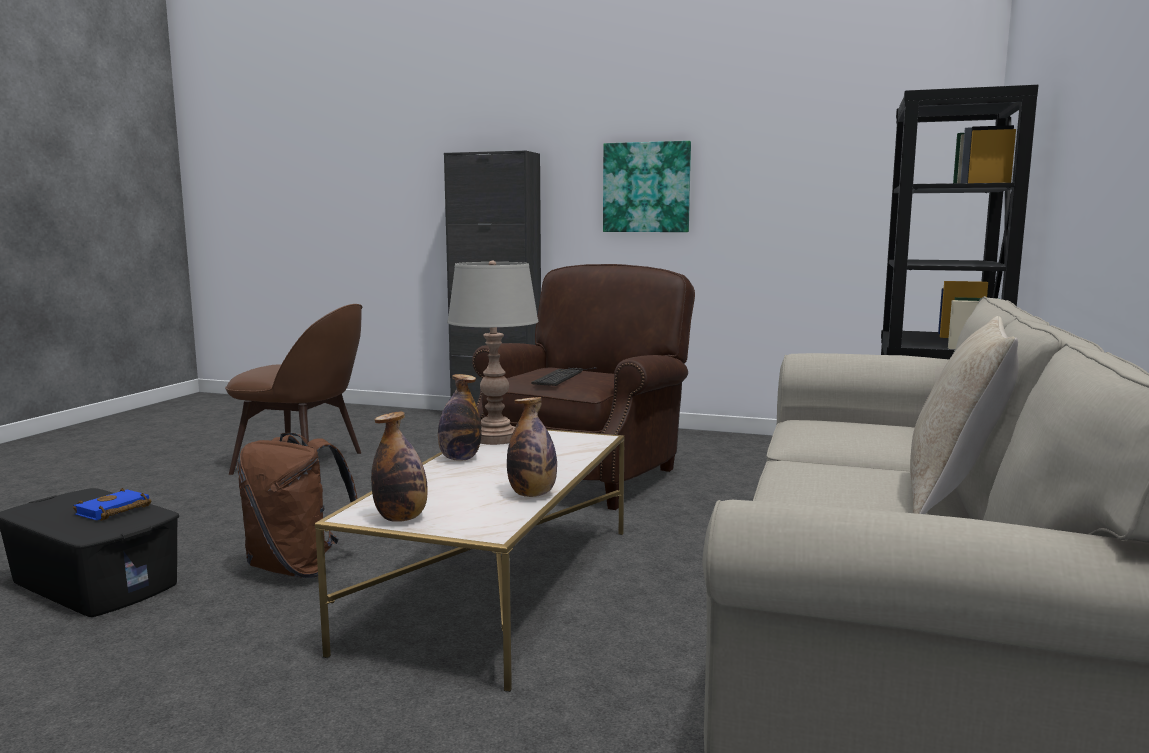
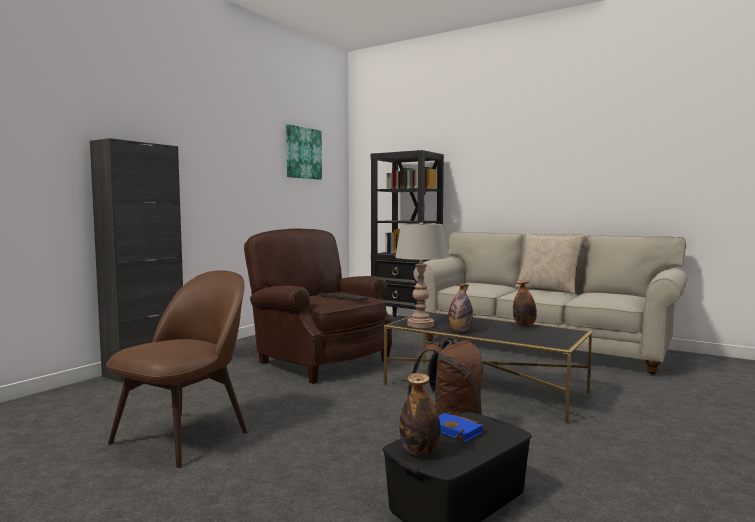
camera: 75 degrees left, 5 degrees down
(401, 518) = (561, 340): bottle -> bottle (419, 451)
(498, 585) = (484, 388): white coffee table -> black coffee table
(646, 187) = (225, 180): picture -> picture (303, 153)

